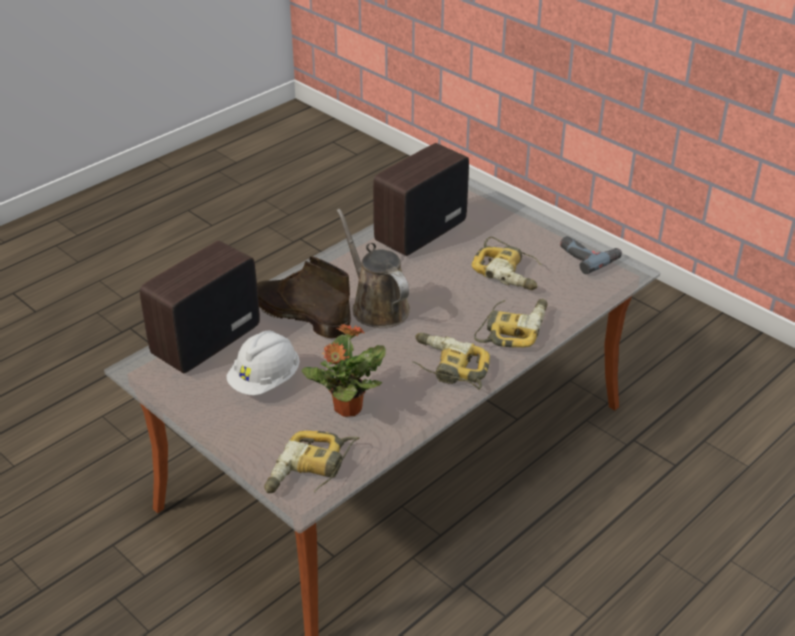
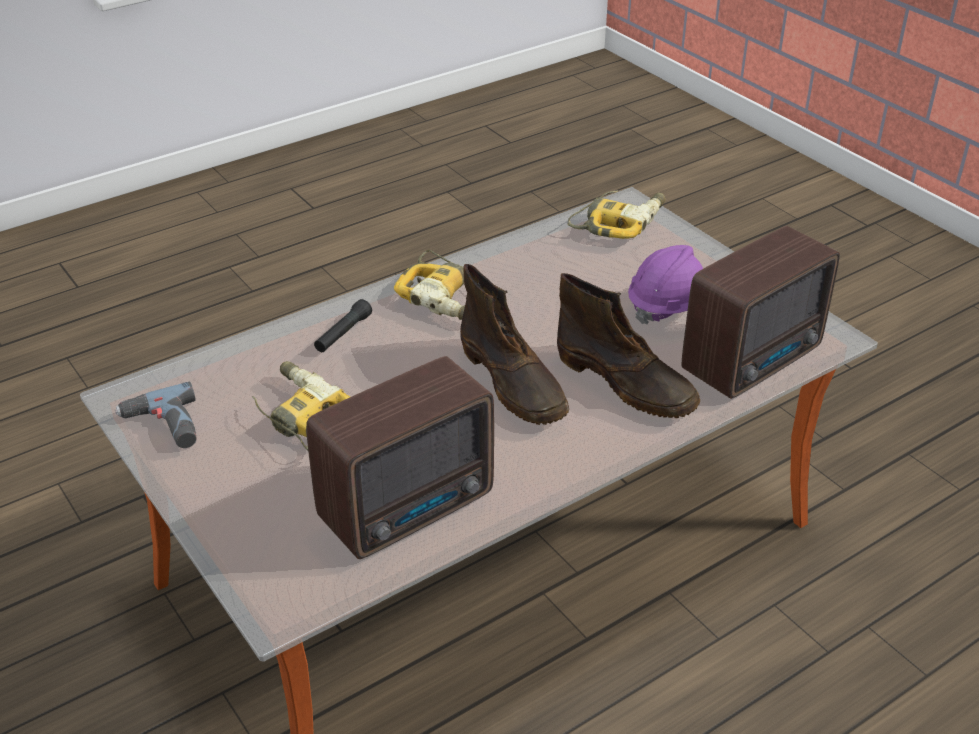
camera: 170 degrees left, 0 degrees up
(265, 381) = (669, 305): white hard hat -> purple hard hat
(347, 408) = (574, 269): potted plant -> none
(377, 306) = (513, 383): brown watering can -> brown boot
(512, 328) = (343, 334): power drill -> black flashlight

